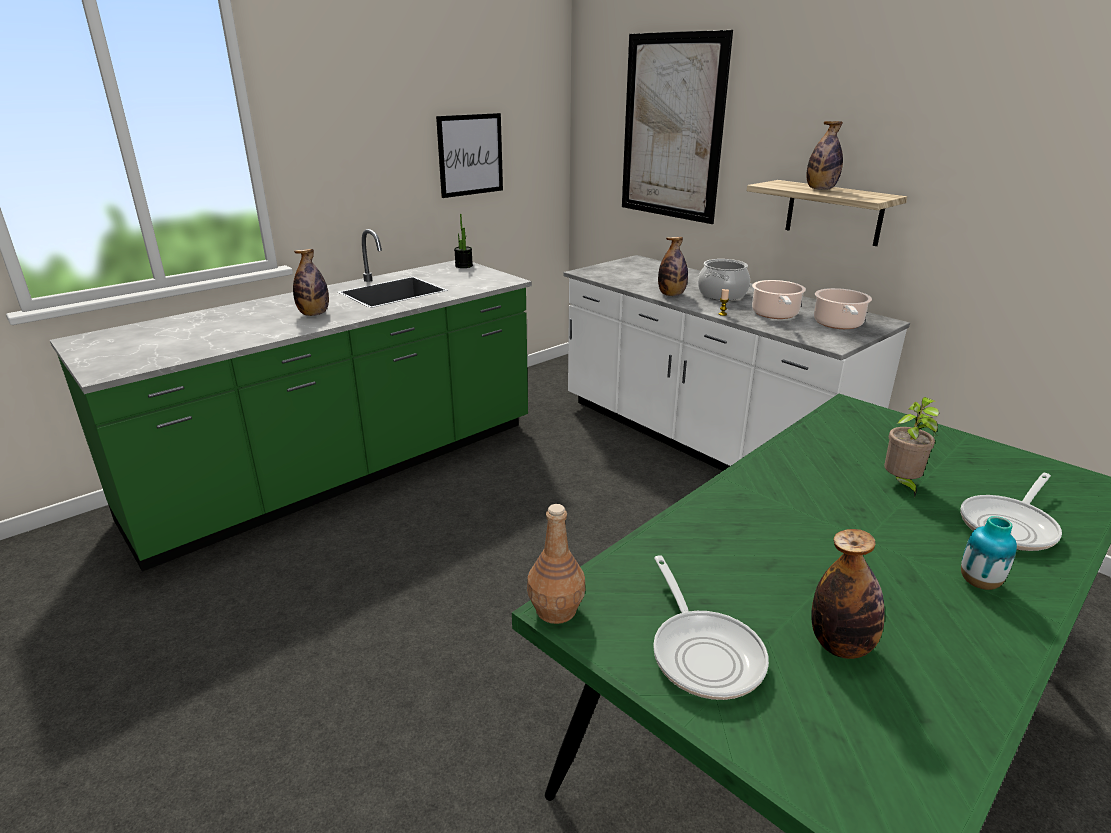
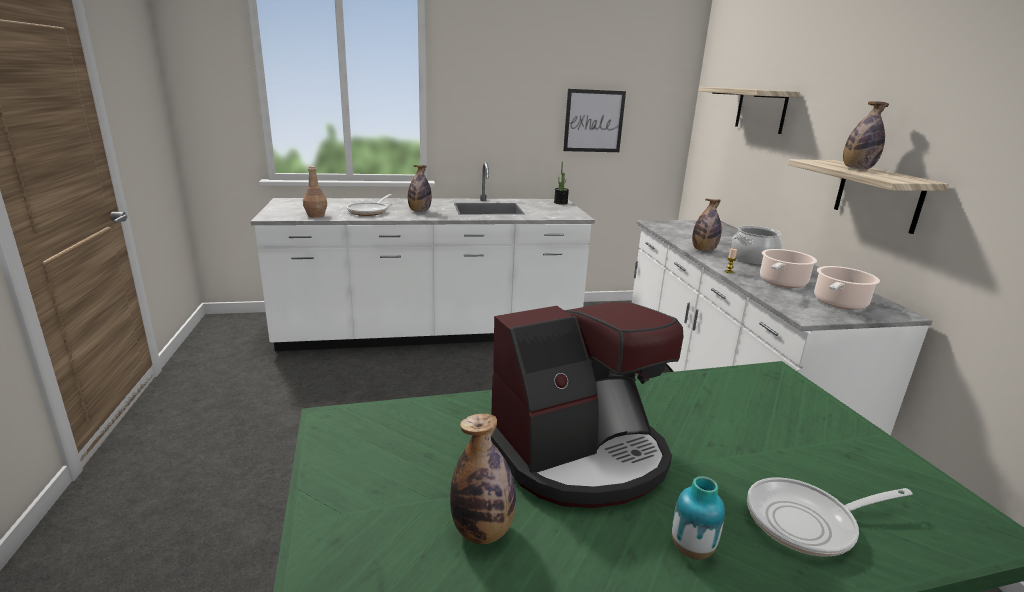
camera: 30 degrees right, 5 degrees down
(345, 471) = (431, 332): green counter -> white counter
(555, 609) = (327, 417): brown bottle -> brown bottle (316, 215)
(671, 128) = (761, 110): picture -> shelf
(704, 653) = (375, 485): frying pan -> frying pan (369, 211)
(815, 541) = (579, 454): none -> coffee machine
(901, 484) = (734, 446): potted plant -> none

